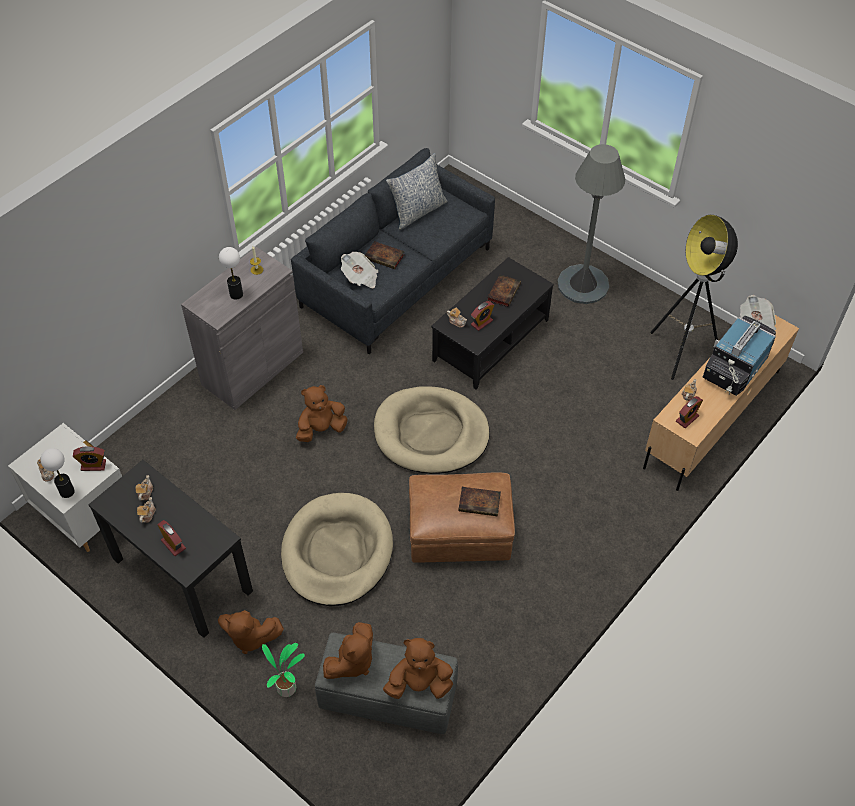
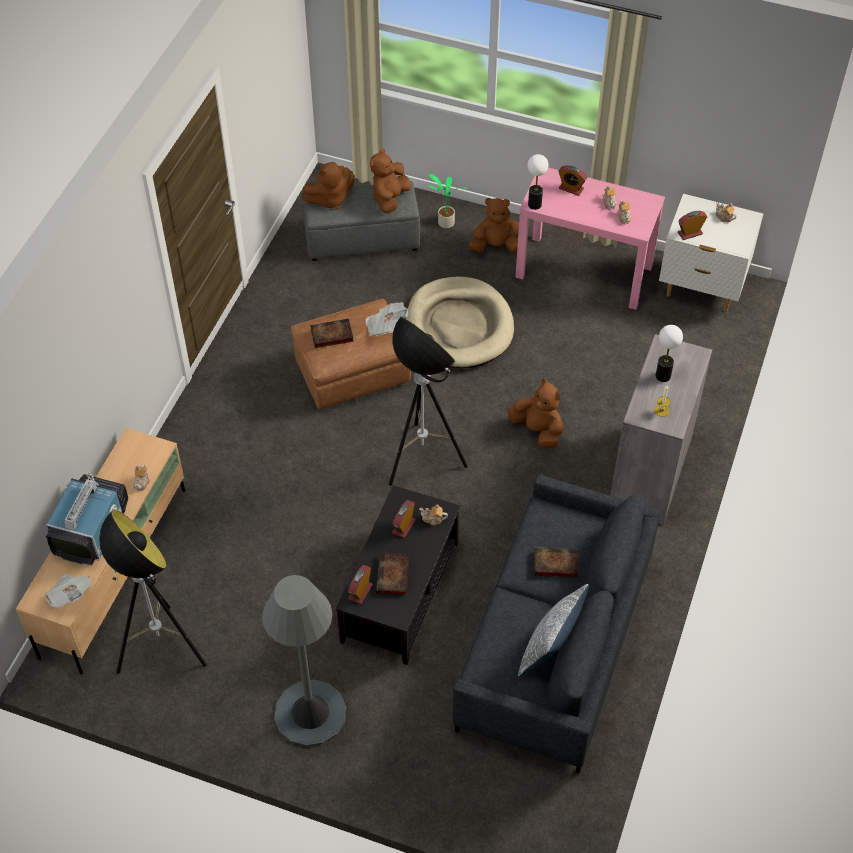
camera: 160 degrees right, 0 degrees up
(67, 492) = (694, 208): table lamp -> table lamp (534, 204)
(181, 574) = (584, 271): black console table -> pink console table
(321, 429) = (537, 430): brown plush toy -> brown plush toy turned 90 degrees counterclockwise
(360, 277) = (569, 526): newspaper -> newspaper (385, 327)
(431, 433) = (421, 460): beige dog bed -> floor lamp
(687, 419) = (139, 454): alarm clock -> alarm clock (360, 592)

